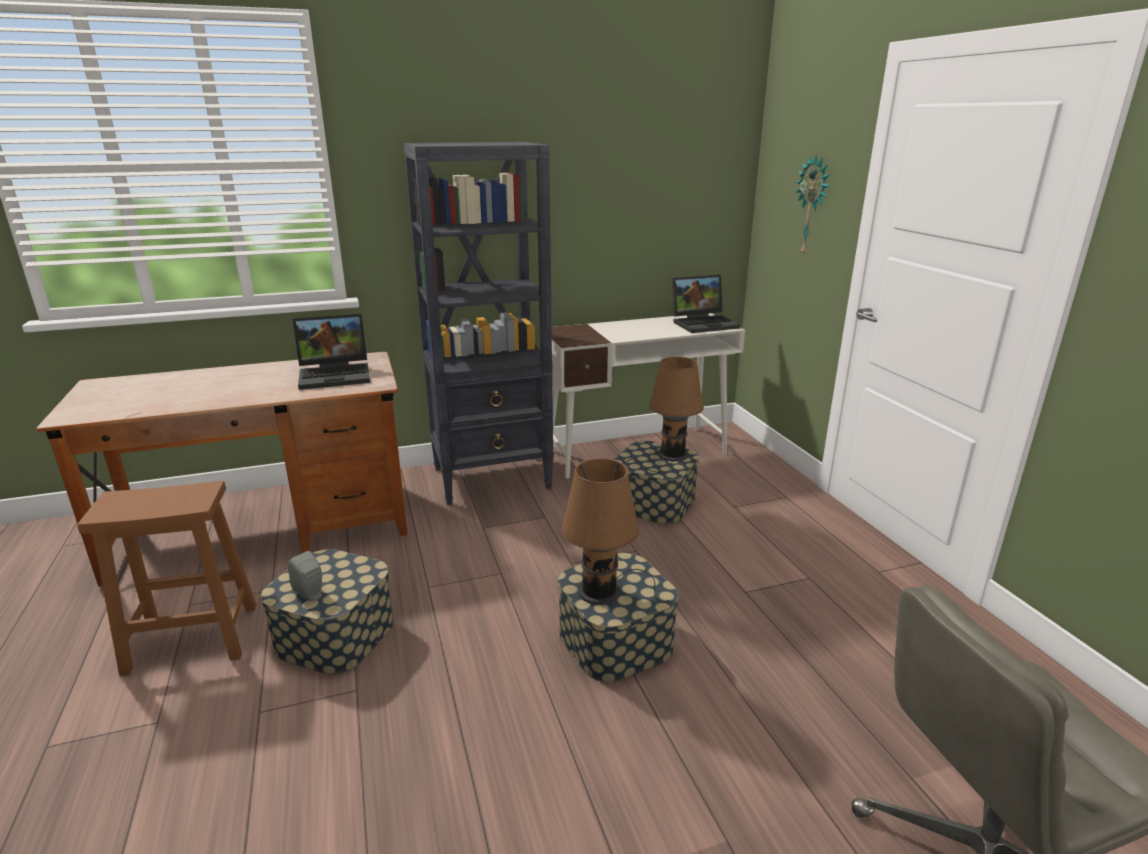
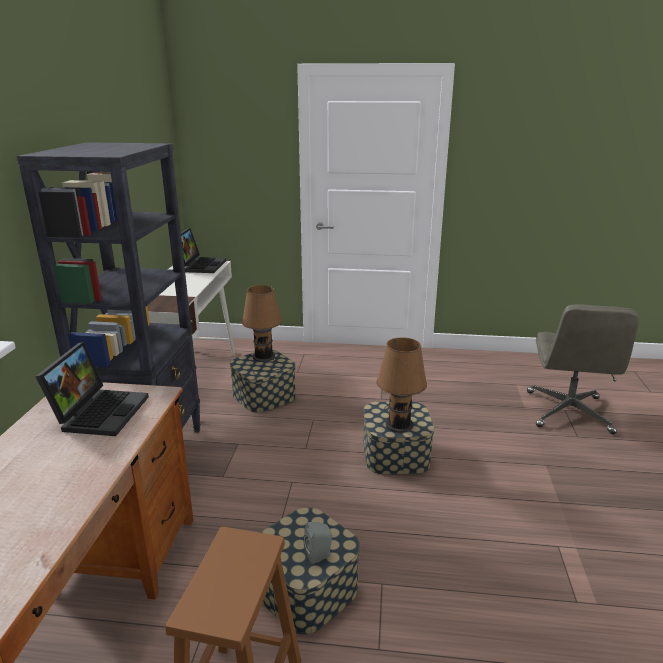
camera: 65 degrees left, 0 degrees up
(812, 206) = (250, 167): wall clock -> none

